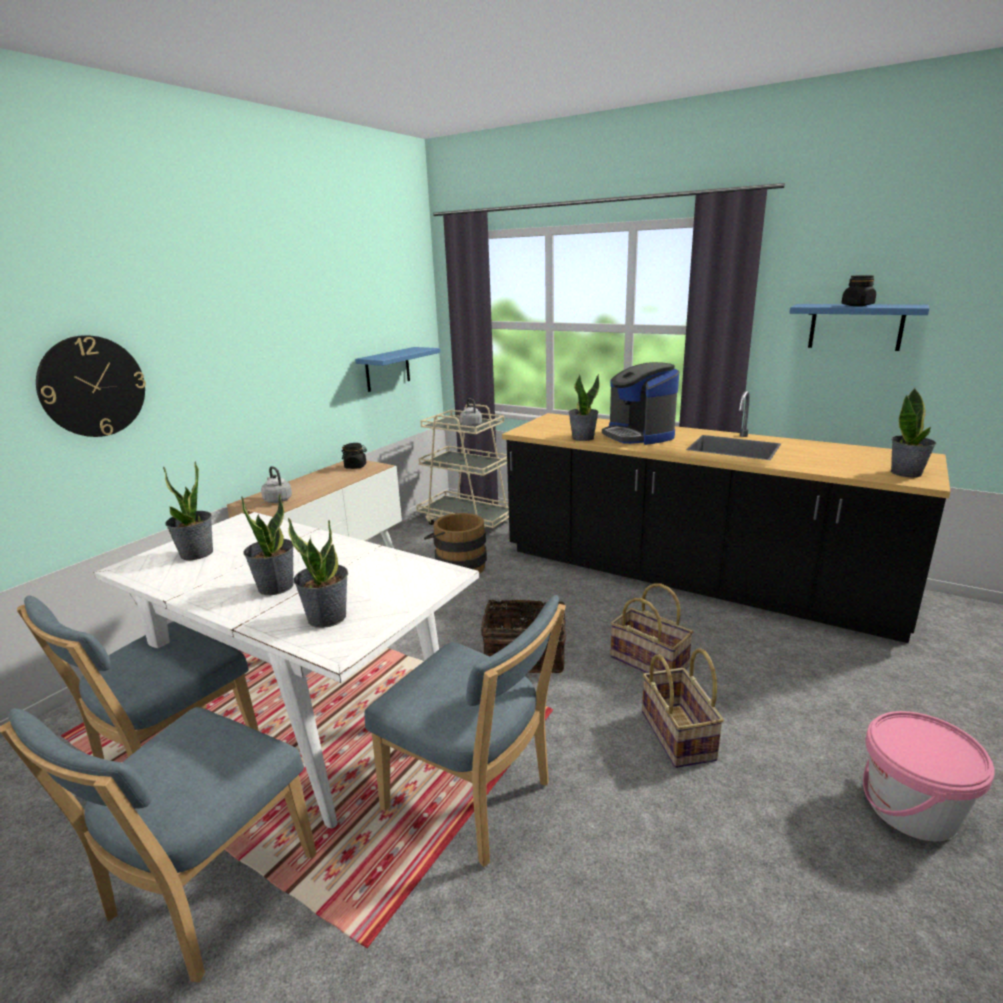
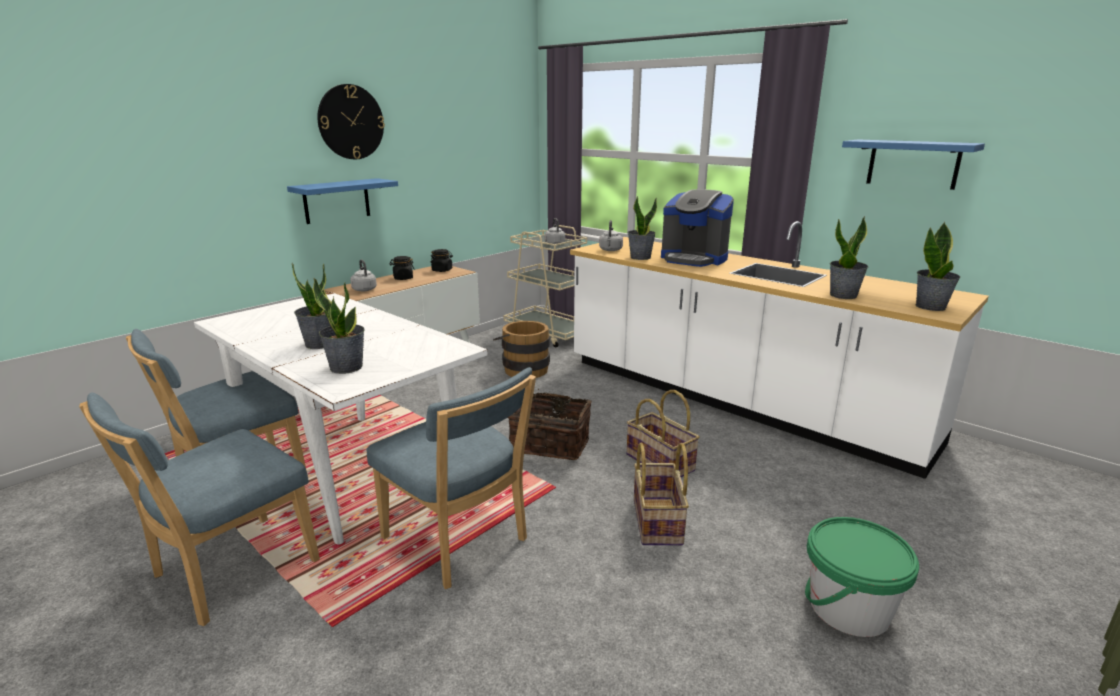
camera: 10 degrees right, 0 degrees up
(92, 386) = (214, 176): wall clock -> wall clock (351, 122)
(197, 553) = (274, 317): potted plant -> potted plant (843, 295)
(387, 369) = (485, 187): blue shelf -> blue shelf (336, 201)
(545, 431) = (610, 250): none -> grey kettle
(638, 435) = (694, 259): coffee machine -> coffee machine turned 45 degrees counterclockwise
(691, 577) = (735, 400): black counter -> white counter
(857, 305) = (910, 141): black jar -> black jar (403, 278)
(911, 808) = (848, 608): pink bucket -> green bucket

